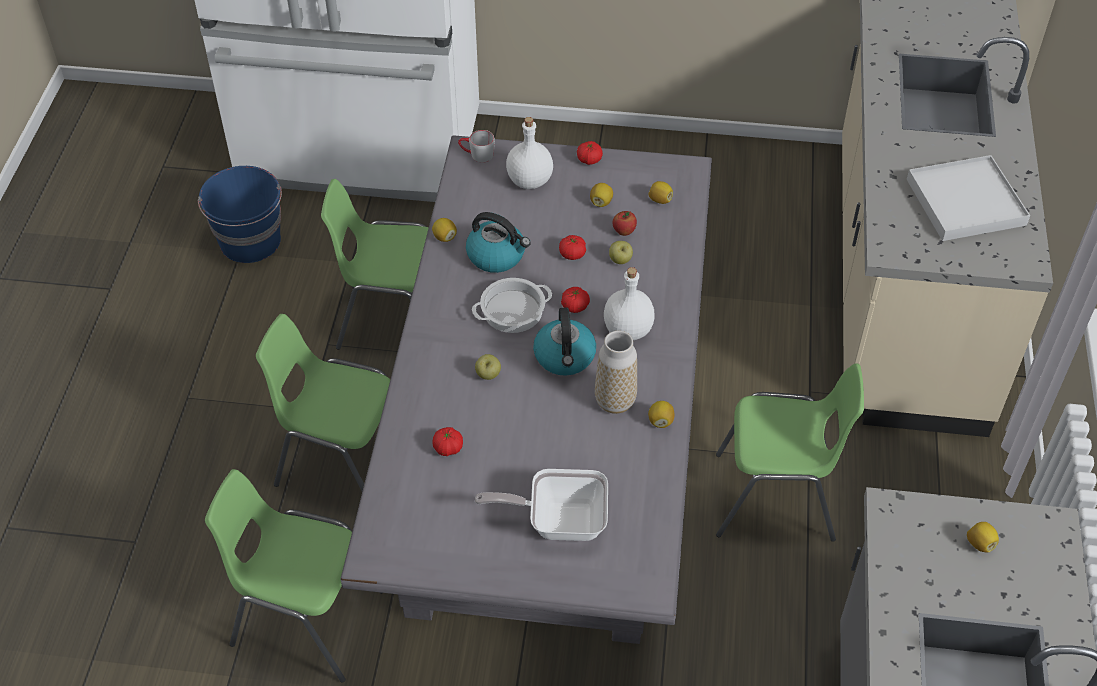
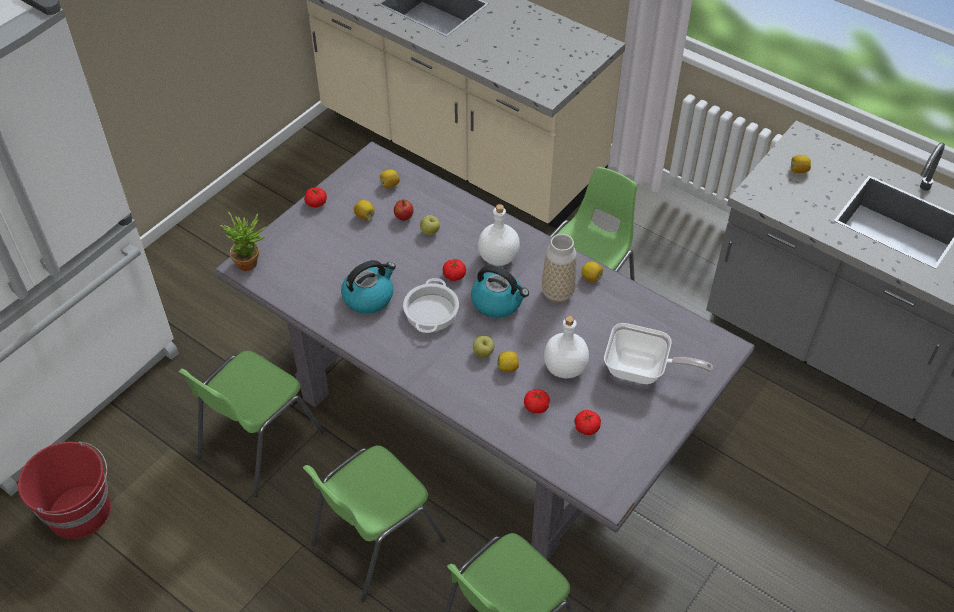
camera: 60 degrees left, 0 degrees up
(250, 242) = (81, 511): blue bucket -> red bucket
(444, 237) = (323, 320): lemon -> lemon (508, 367)
(477, 155) = (251, 263): grey mug -> potted plant
(529, 180) = (307, 244): white bottle -> white bottle (564, 367)
(558, 521) = (642, 371): frying pan -> frying pan turned 105 degrees counterclockwise
(572, 254) = (403, 254): tomato -> tomato (587, 427)
(965, 202) = (533, 43): white tray -> none

